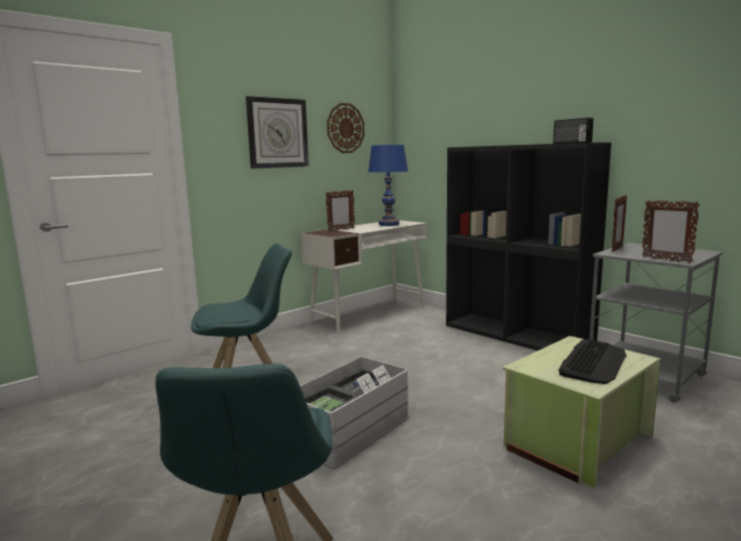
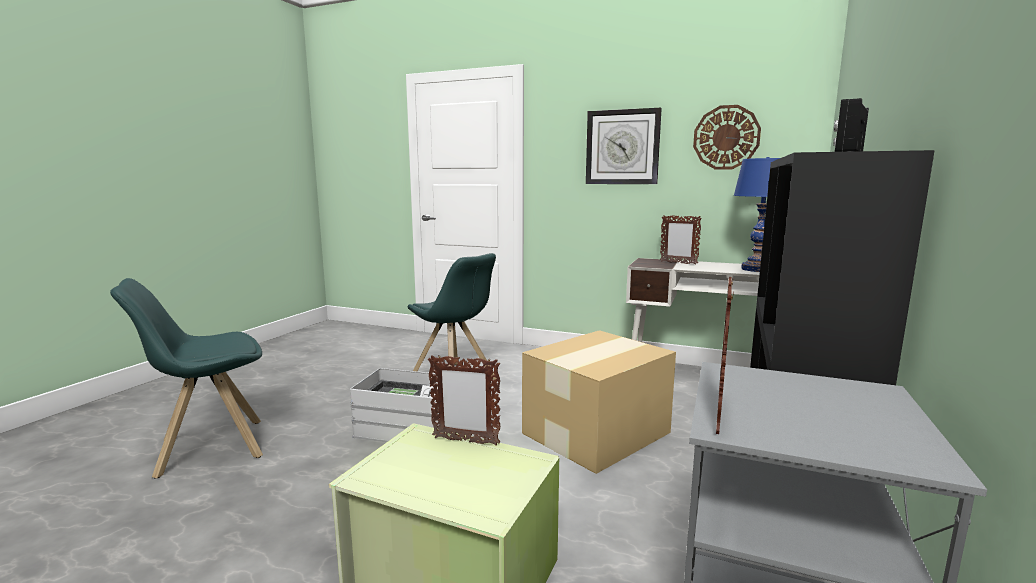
camera: 65 degrees right, 0 degrees up
(420, 362) = (598, 432): none -> cardboard box
(593, 362) = (452, 476): keyboard -> none
(616, 249) = (777, 376): picture frame -> picture frame (465, 441)

